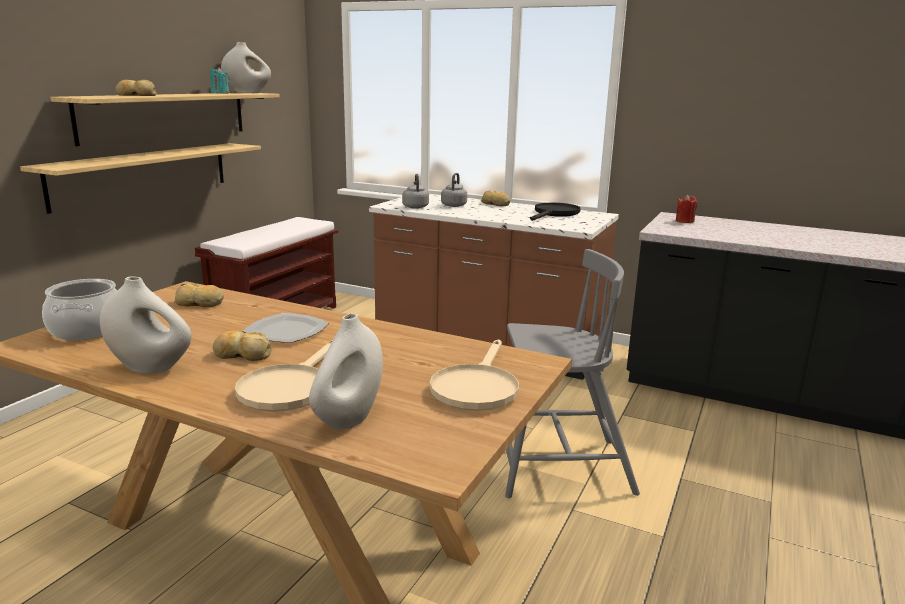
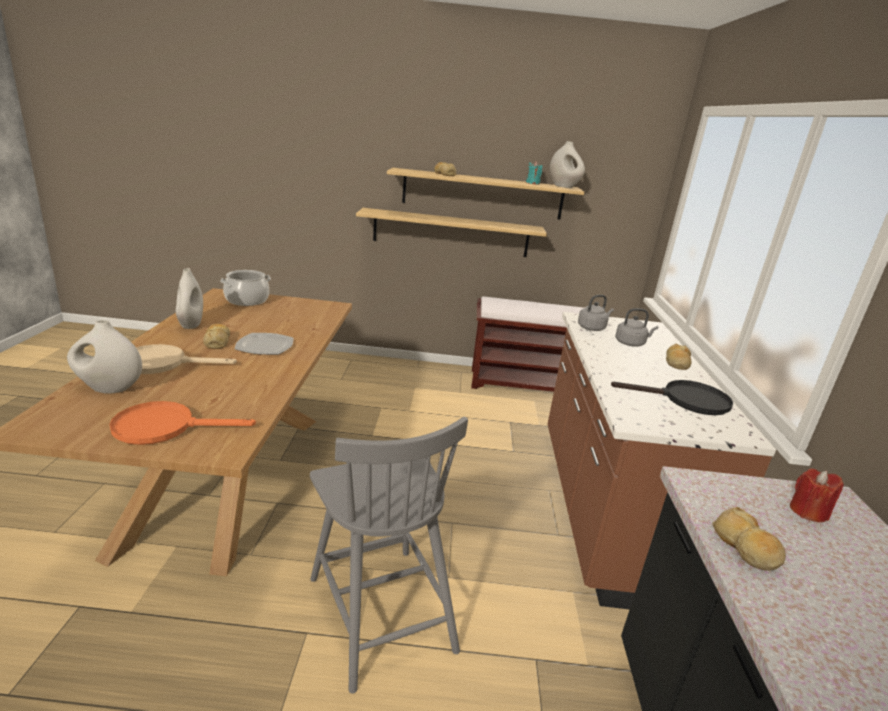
camera: 65 degrees right, 5 degrees up
(200, 303) = (307, 314): bread -> bread (745, 548)
(476, 387) = (165, 427): beige frying pan -> orange frying pan

